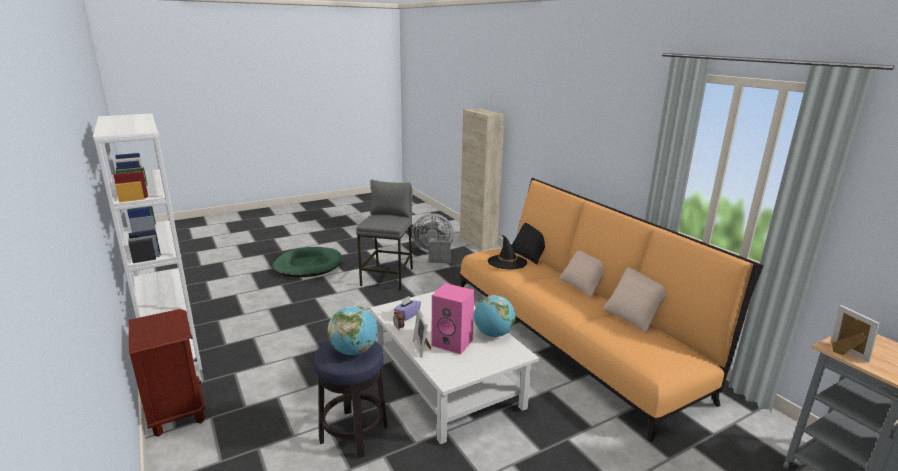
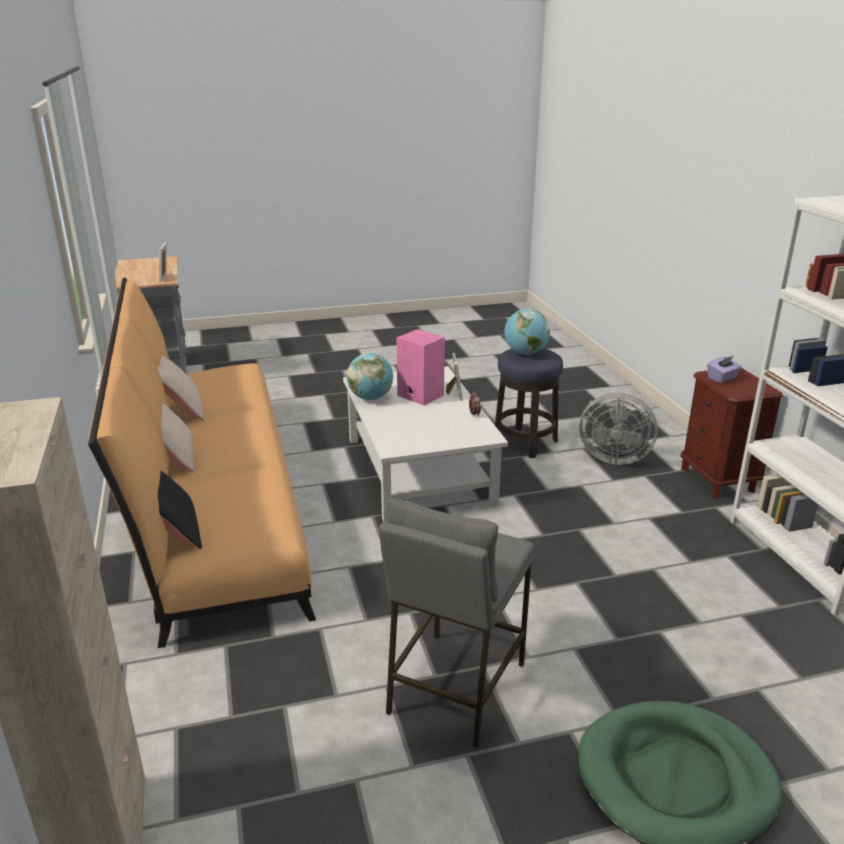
camera: 165 degrees left, 5 degrees up
(407, 315) = (460, 426): purple tissue box -> purple tissue box (722, 378)
(434, 255) = (300, 776): grey fan -> grey fan (612, 457)
(507, 262) = (247, 500): black hat -> none

